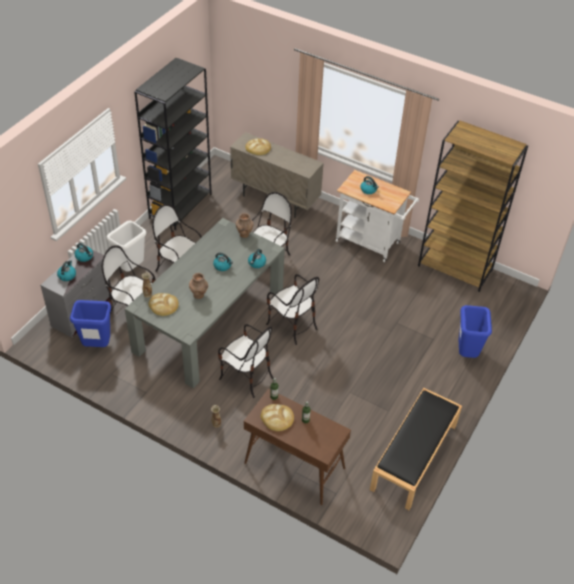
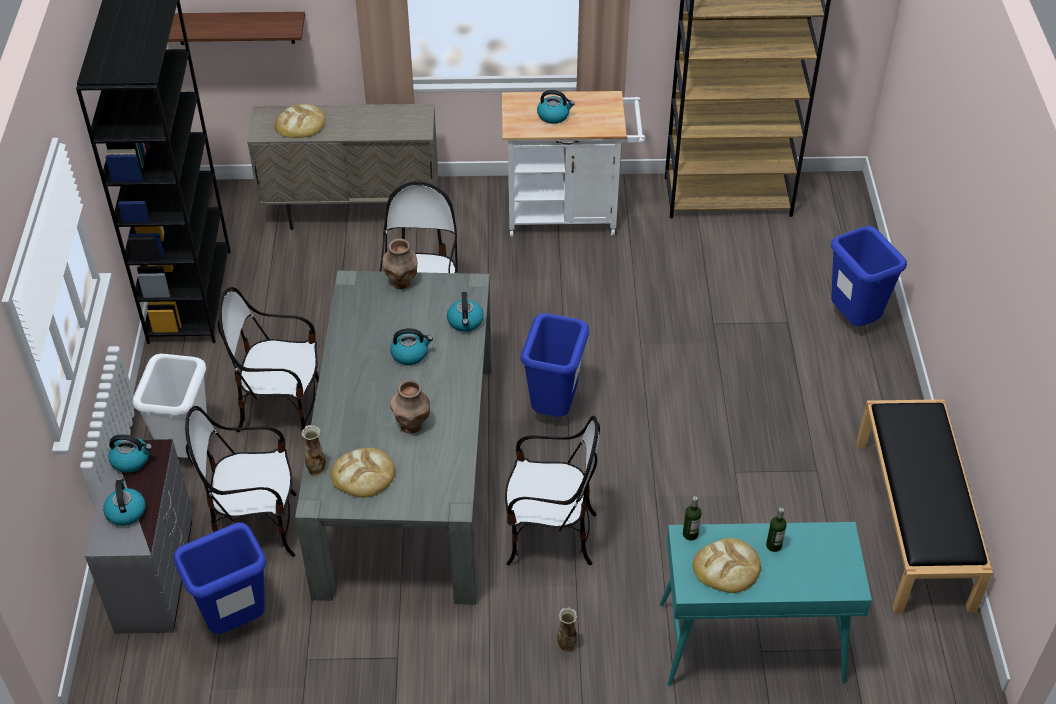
camera: 30 degrees left, 0 degrees up
(248, 93) = (235, 28): none -> shelf
(292, 325) = (553, 410): chair -> blue trash can
(294, 466) = (749, 643): brown console table -> turquoise console table

